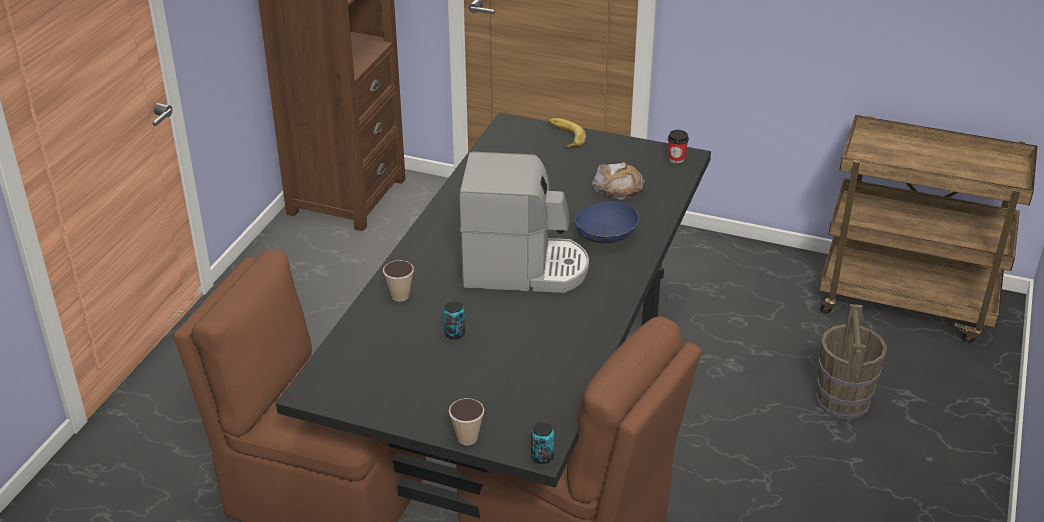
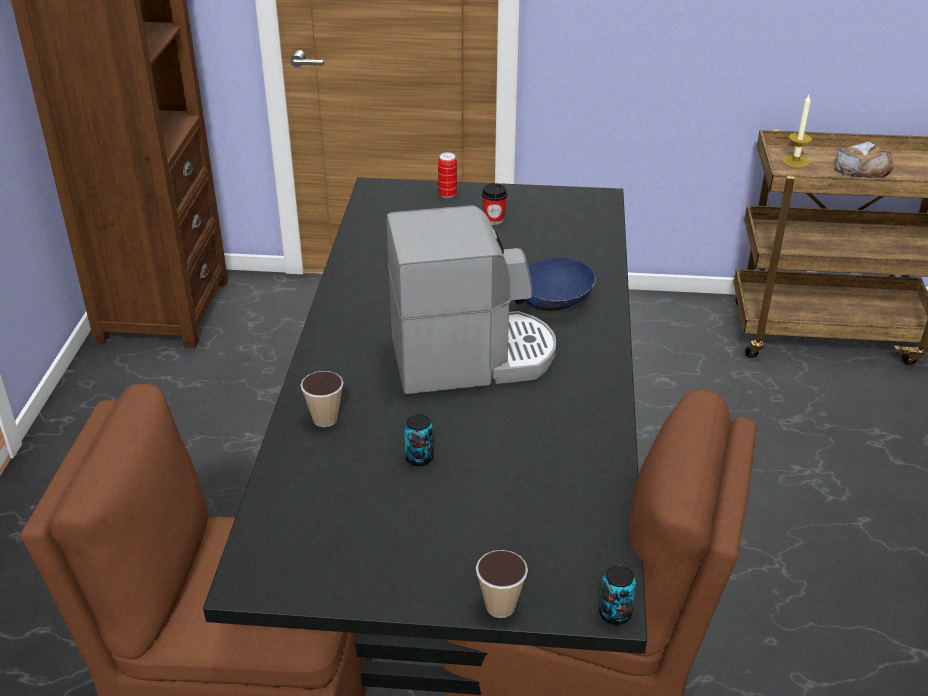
camera: 15 degrees left, 0 degrees up
(563, 137) = (447, 195): banana -> can
(618, 186) = (538, 241): bread -> bread (862, 169)
(676, 159) = (589, 202): cup -> cup (494, 220)
(842, 401) = (816, 454): brown bucket -> none
(877, 147) = (795, 161): none -> candle

